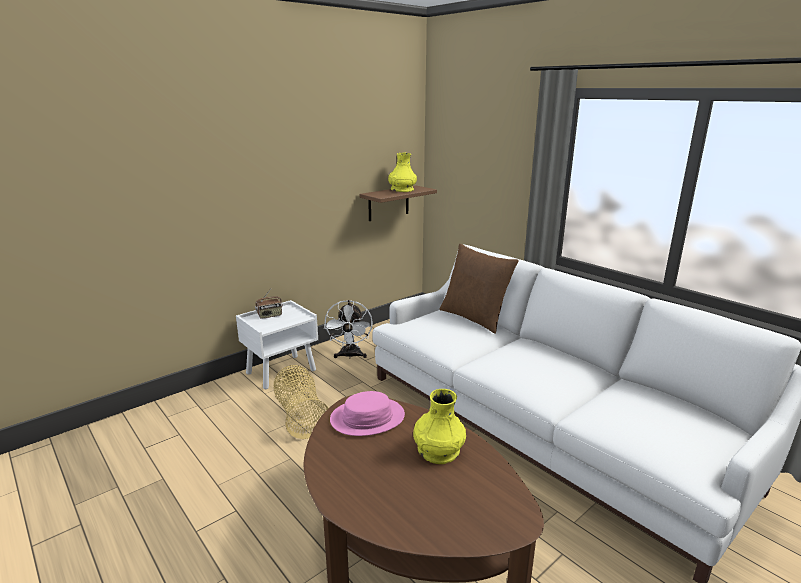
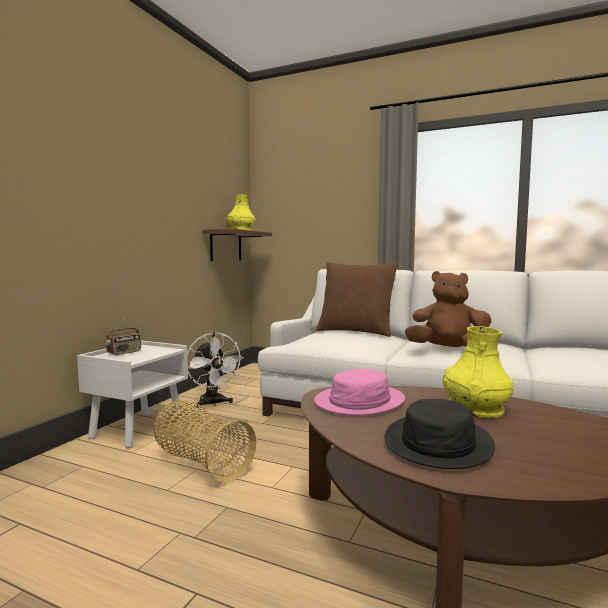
camera: 25 degrees left, 15 degrees down
(365, 475) = (438, 442): none -> black hat
(515, 370) = (448, 350): none -> brown plush toy

